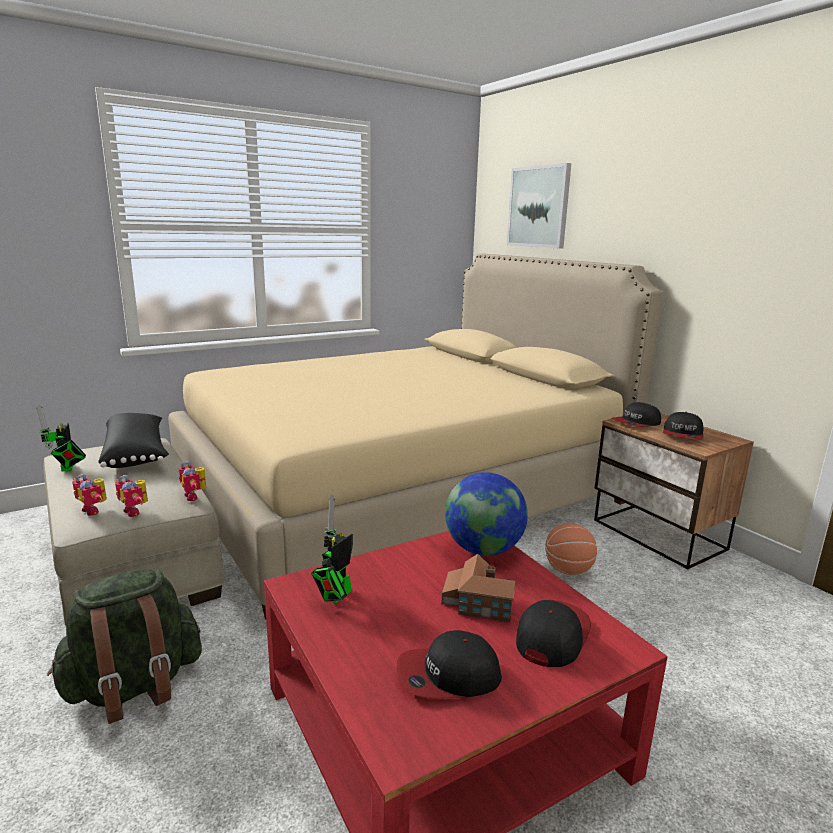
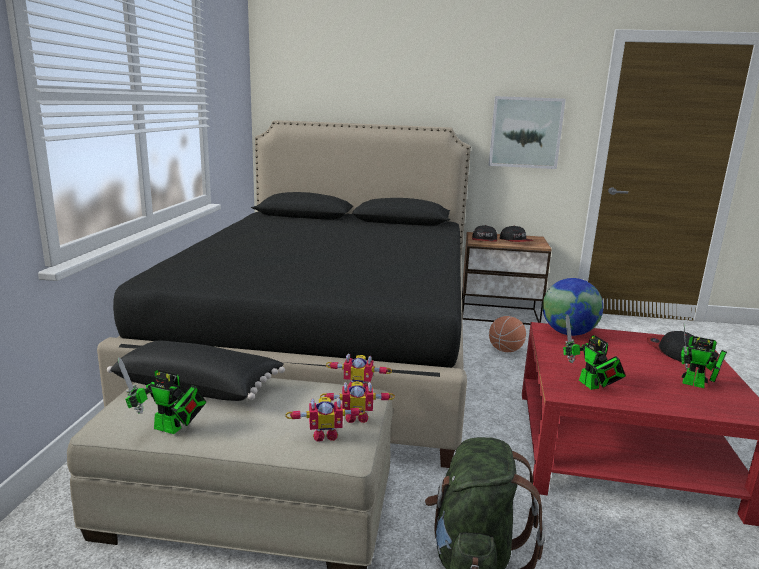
camera: 50 degrees left, 0 degrees up
(400, 493) = (328, 351): beige bed -> black bed
(448, 676) = (697, 385): cap -> toy robot
(476, 602) = (628, 355): toy house -> none
(539, 207) = (338, 79): picture -> picture (525, 132)

